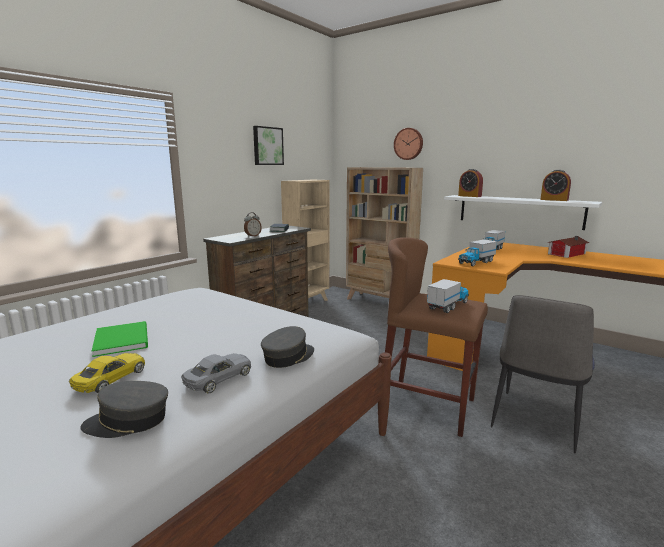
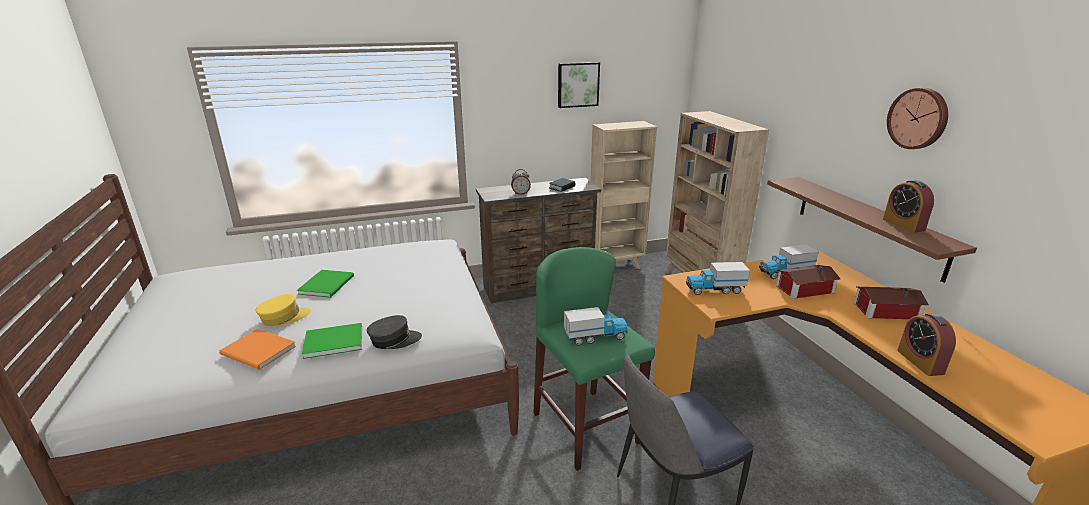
camera: 35 degrees right, 10 degrees up
(110, 379) = (284, 317): yellow toy car -> yellow cap
(128, 421) = (258, 352): grey cap -> orange book
(218, 379) = (332, 341): grey toy car -> green book
(408, 144) = (761, 91): wall clock -> wall clock (918, 118)
(427, 406) = (586, 428): brown stool -> green stool
(469, 196) = (806, 186): alarm clock -> alarm clock (920, 362)
(514, 254) = (802, 289): none -> toy house
(519, 211) = (868, 225): white shelf -> brown shelf

